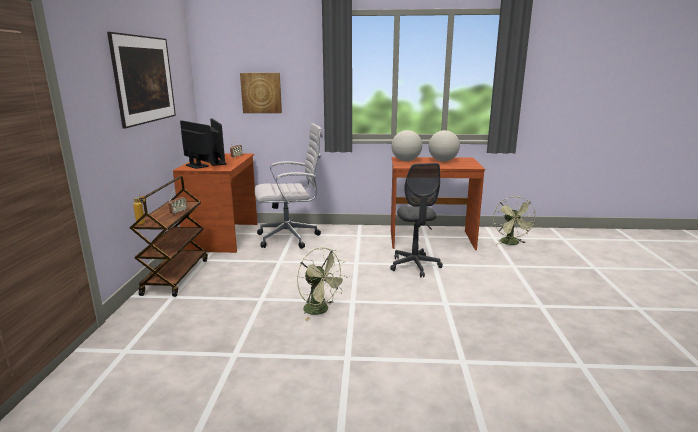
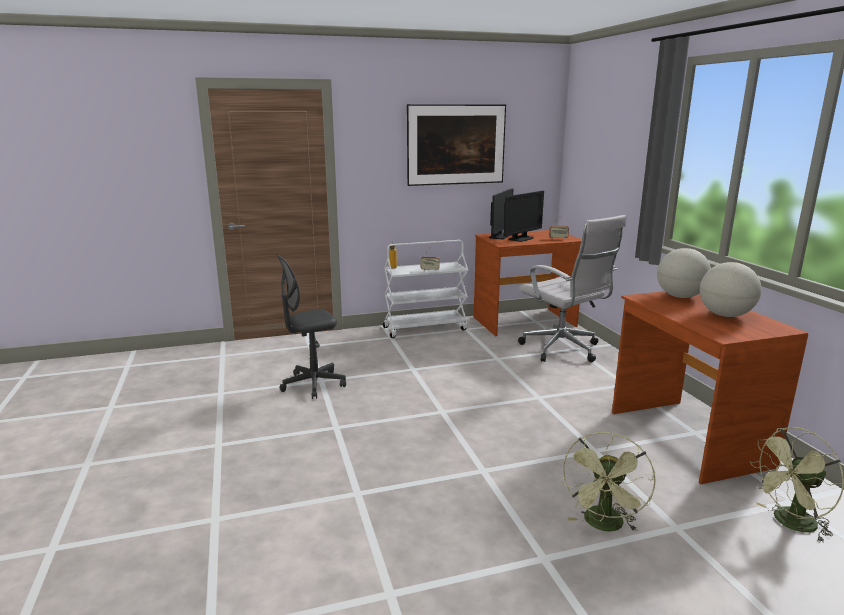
camera: 70 degrees right, 0 degrees up
(176, 276) = (425, 328): brown cart -> white cart
(261, 93) = (604, 168): picture -> none
(321, 310) = (411, 399): green fan -> green fan (604, 525)
(414, 266) = (572, 436): grey office chair -> grey office chair (313, 384)

